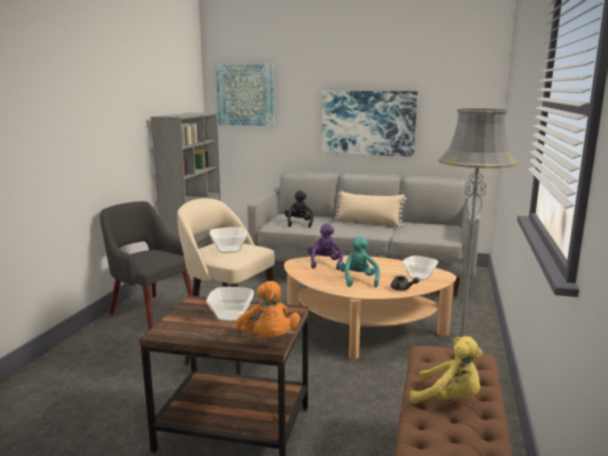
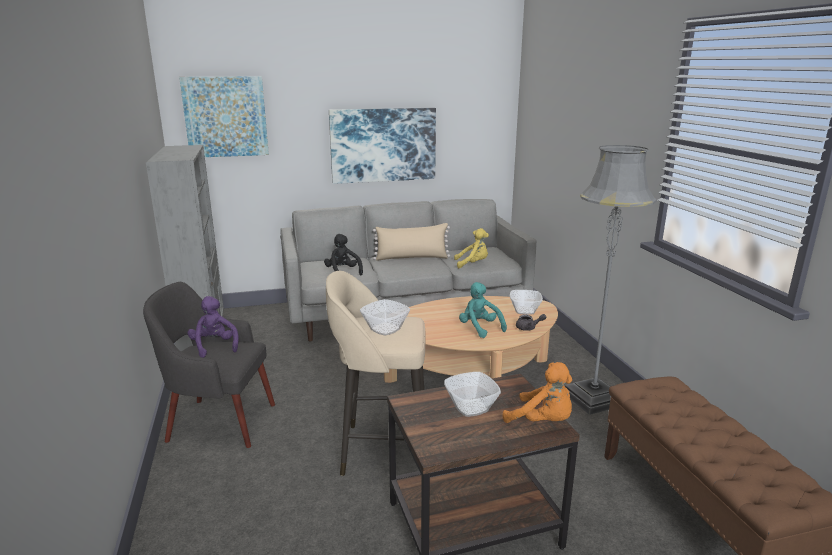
camera: 30 degrees left, 5 degrees up
(325, 264) = (424, 316): purple plush toy -> purple plush toy (214, 346)
(449, 399) = (701, 427): yellow plush toy -> yellow plush toy (473, 264)

